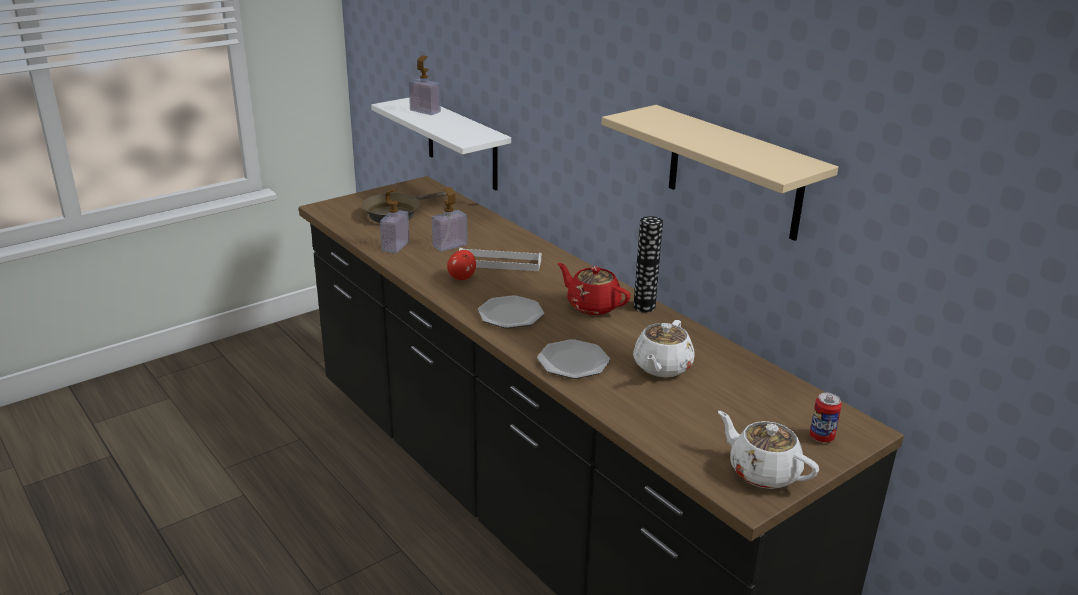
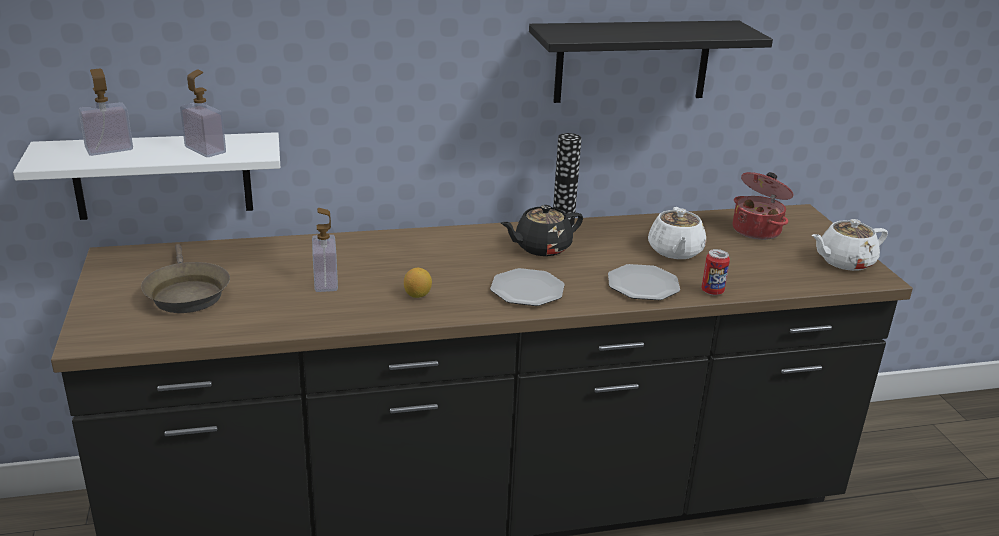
camera: 65 degrees left, 0 degrees up
(395, 246) = (287, 315): soap dispenser -> soap dispenser (205, 150)
(461, 278) = (417, 295): apple -> lemon
(499, 263) = (402, 266): white tray -> none
(592, 305) = (541, 248): red teapot -> black teapot
(661, 367) = (675, 251): white teapot -> white teapot turned 45 degrees clockwise
(734, 173) = (632, 61): beige shelf -> black shelf
(774, 406) = (757, 230): none -> cooking pot
(821, 437) = (805, 228): can -> can (712, 291)

